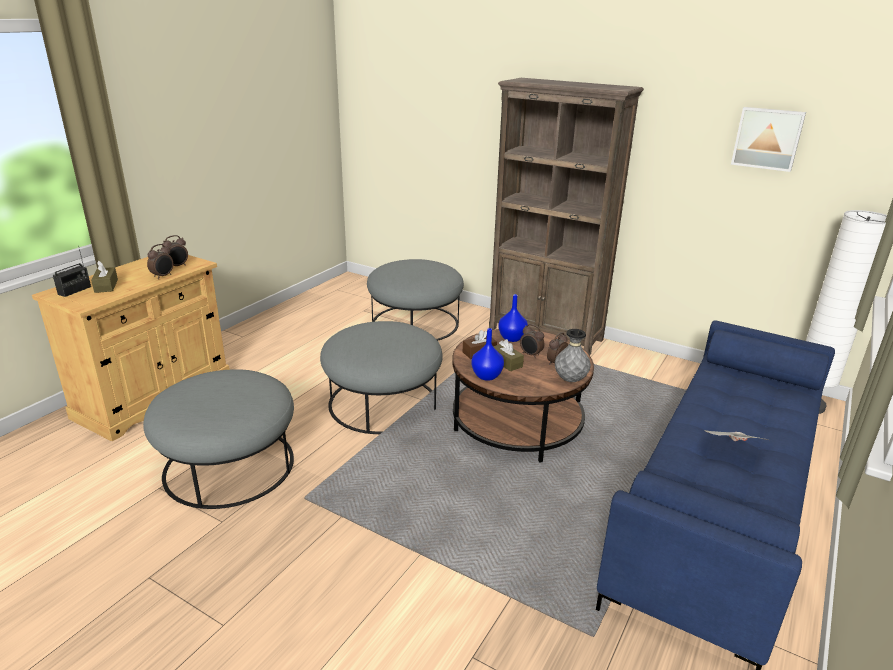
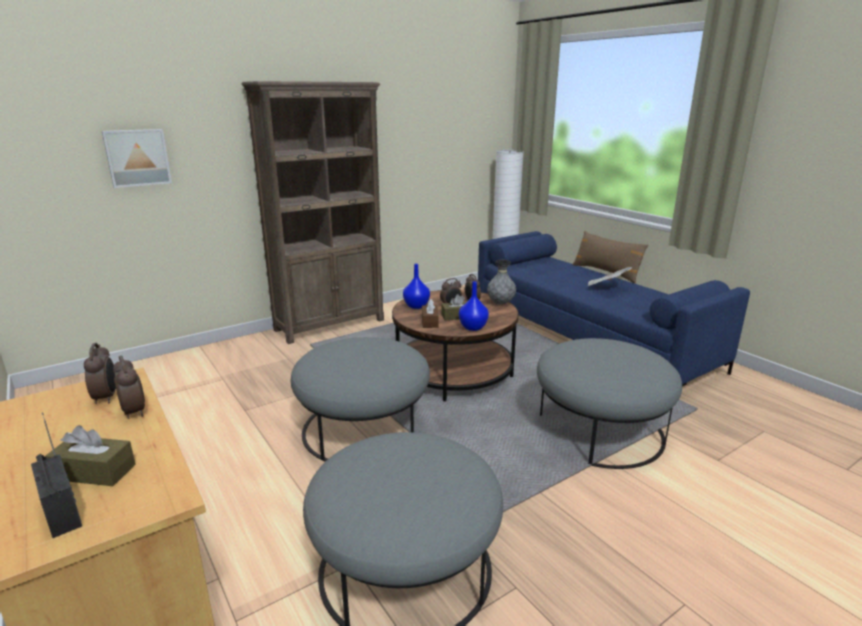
camera: 65 degrees left, 5 degrees down
(415, 323) = (225, 375): grey ottoman -> grey ottoman (599, 430)
(767, 138) = (440, 113): picture -> picture (137, 157)
(808, 445) = (606, 272): none -> brown pillow

